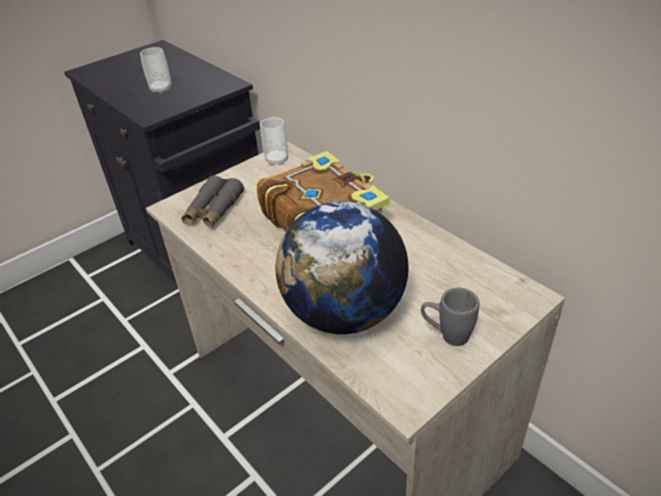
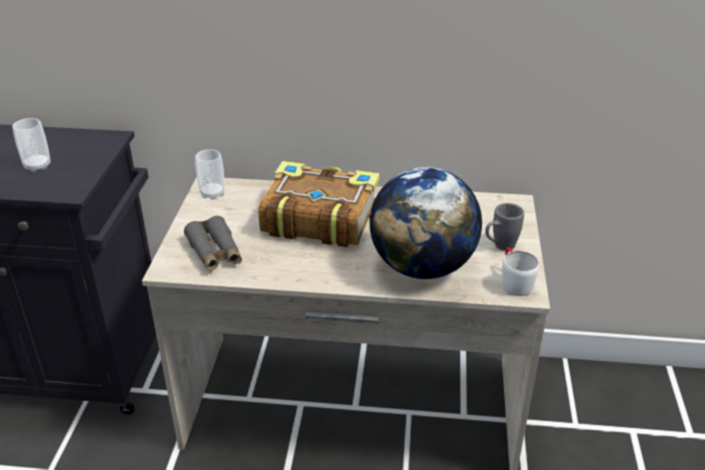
camera: 45 degrees left, 5 degrees down
(409, 383) = (513, 282): none -> white mug

